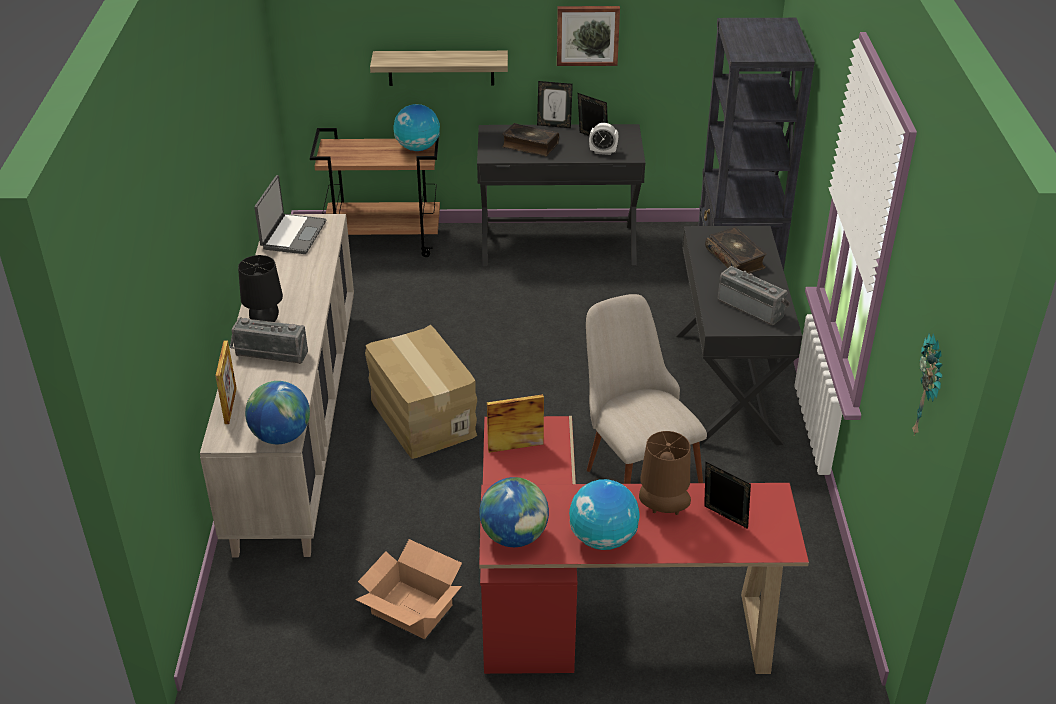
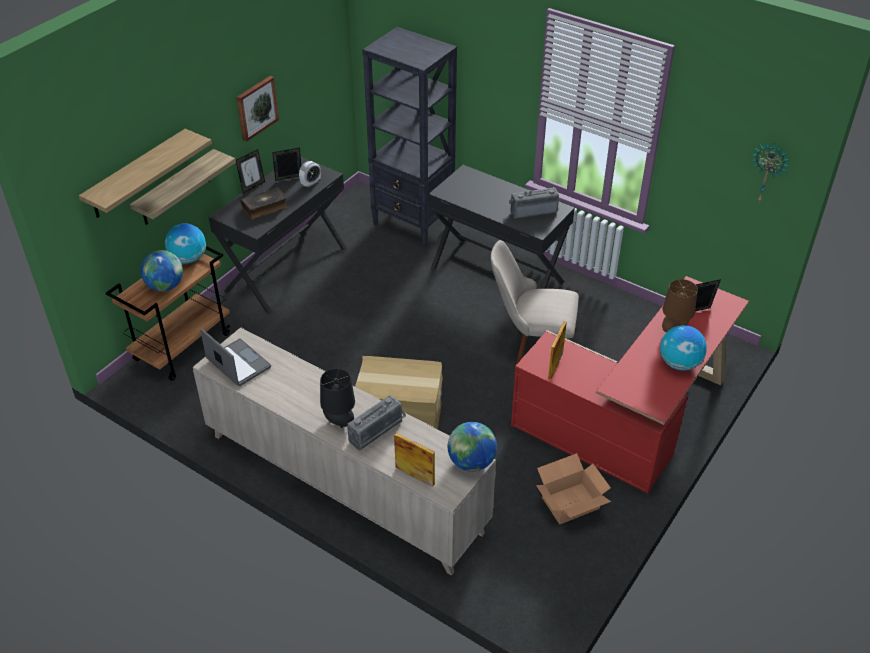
camera: 55 degrees left, 5 degrees up
(390, 24) = (137, 174): none -> shelf
(514, 536) = (651, 397): globe -> globe (165, 286)
(735, 258) = (481, 192): book -> none

